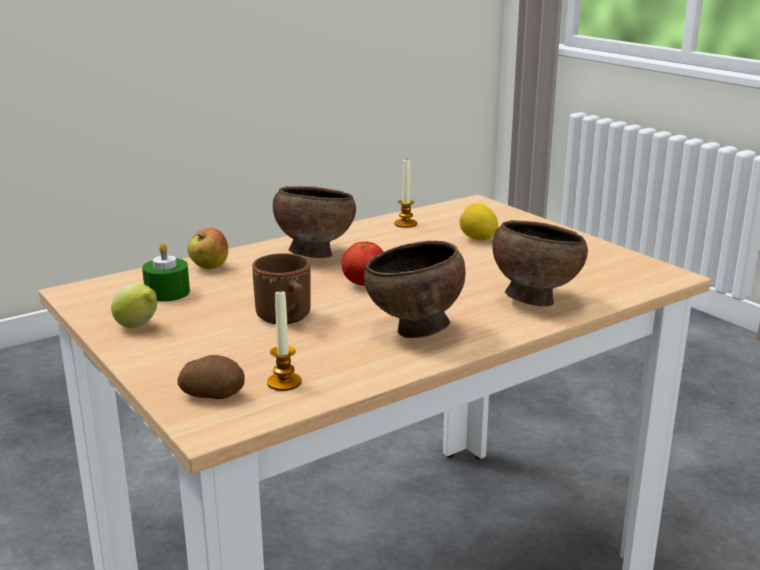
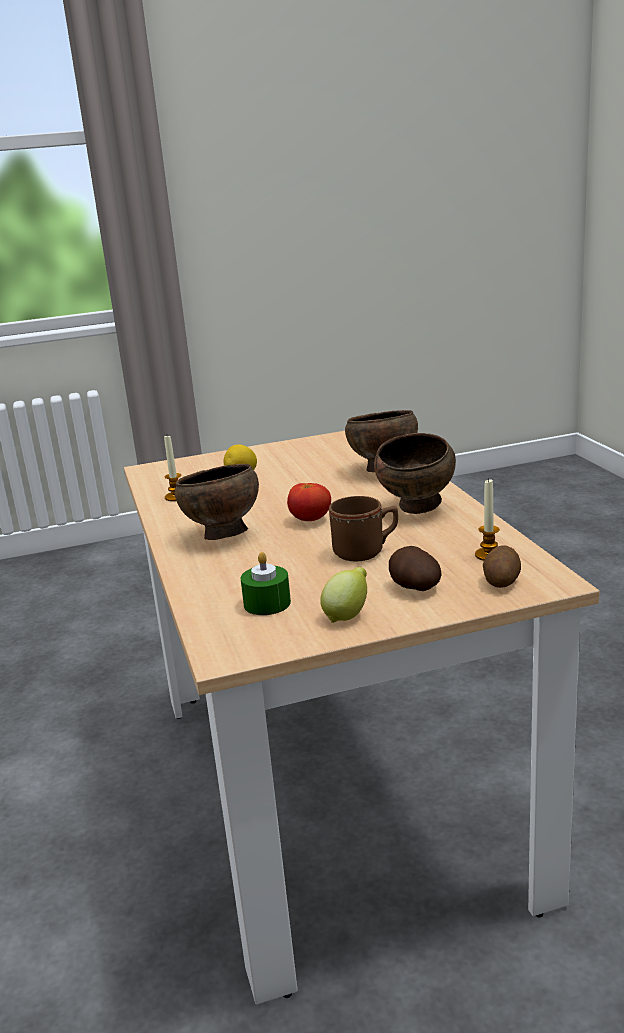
camera: 70 degrees left, 0 degrees up
(197, 350) = (413, 587): none -> potato
(209, 267) = (211, 583): apple -> none

